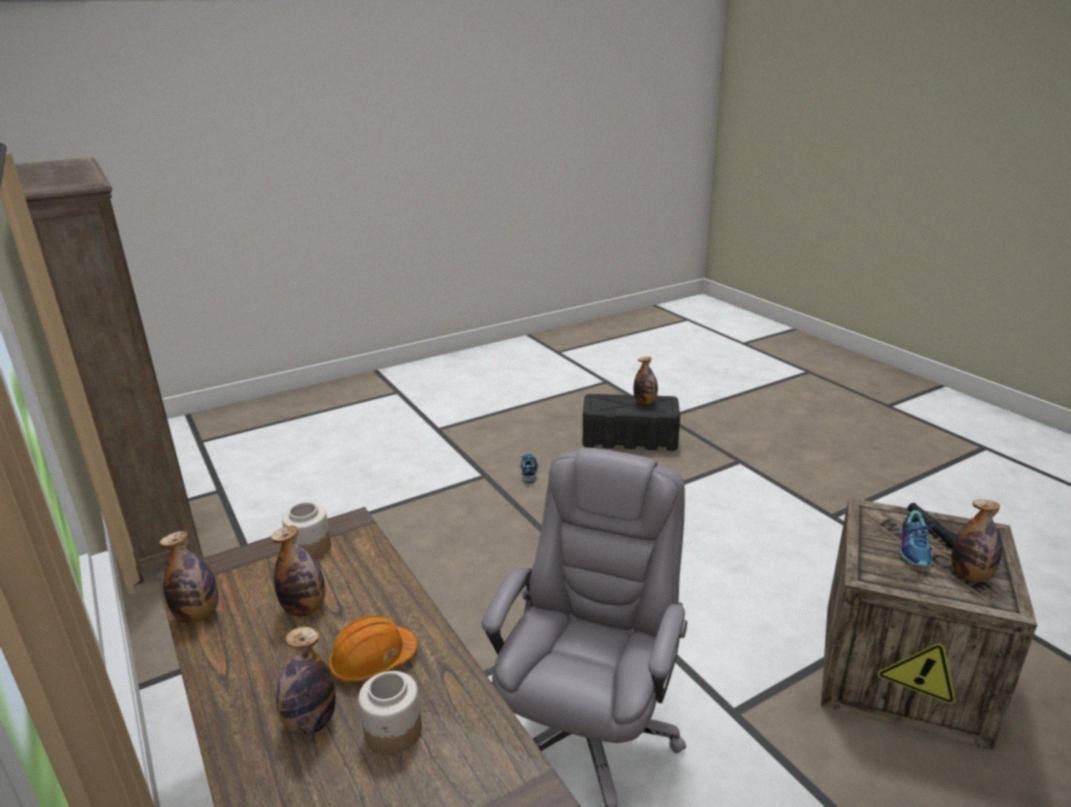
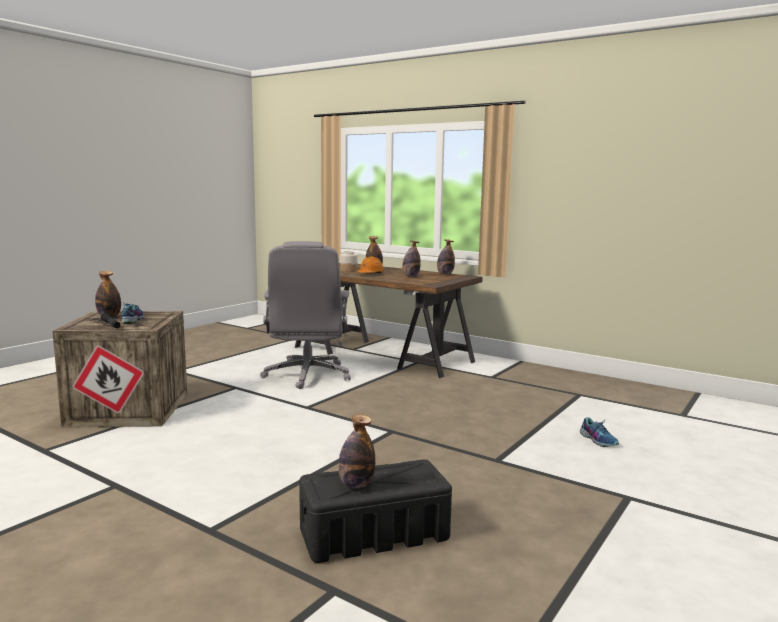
camera: 155 degrees right, 15 degrees down
(158, 530) = (657, 393): brown bookcase -> none
(309, 548) = (437, 281): jar -> none
(528, 471) = (459, 471): shoe -> shoe (598, 440)

